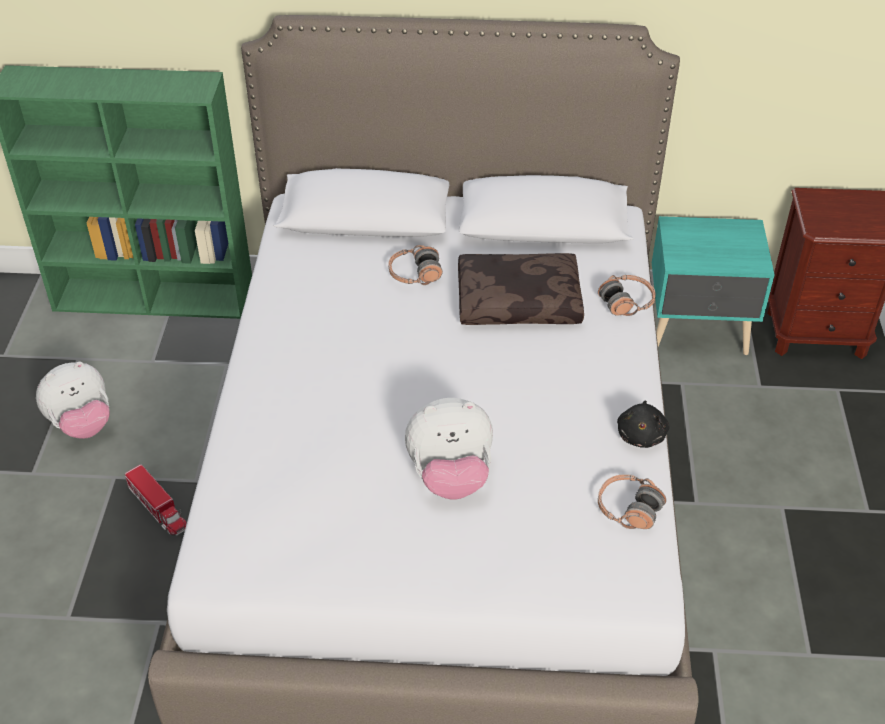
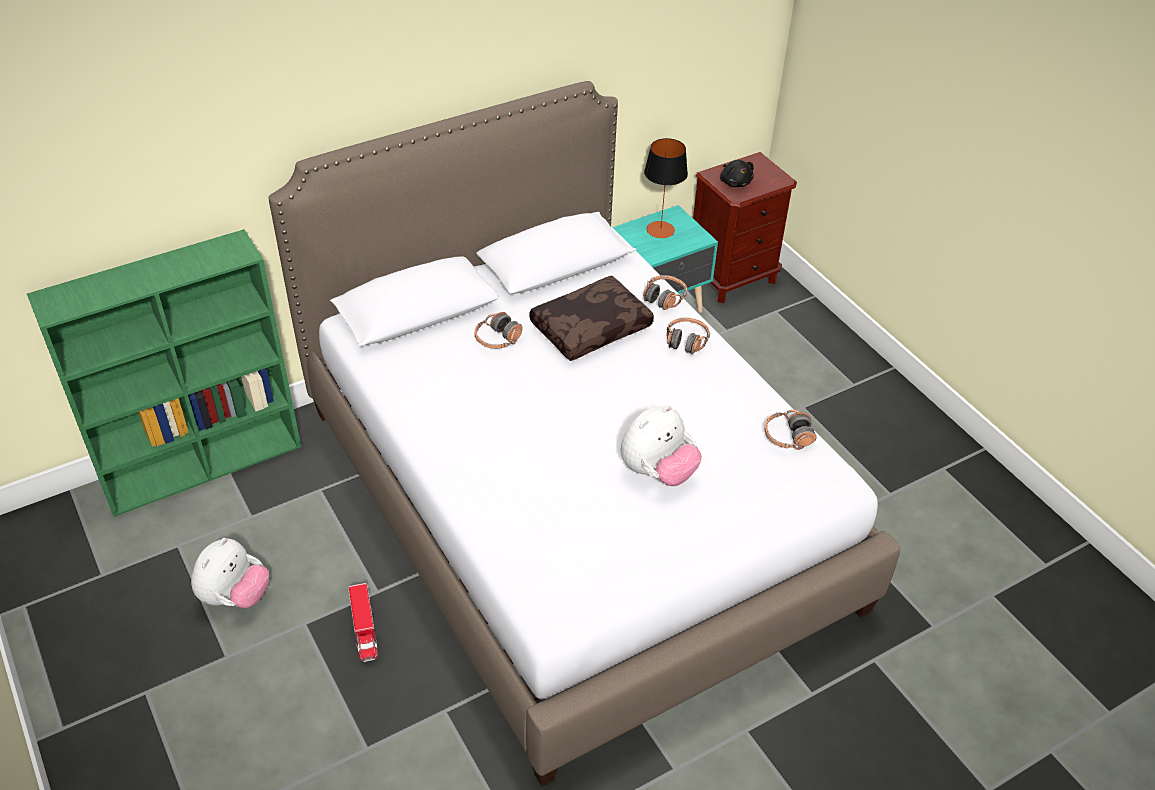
camera: 35 degrees left, 0 degrees up
(158, 508) = (364, 628): toy truck -> toy truck turned 60 degrees clockwise
(608, 357) = (686, 341): none -> headphones
(641, 435) = (752, 385): black plush toy -> black plush toy (735, 182)
(718, 238) = (660, 229): none -> table lamp

